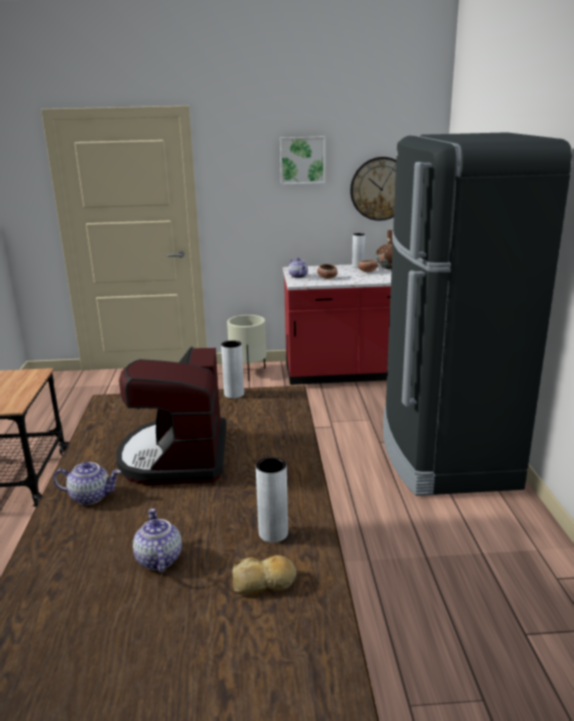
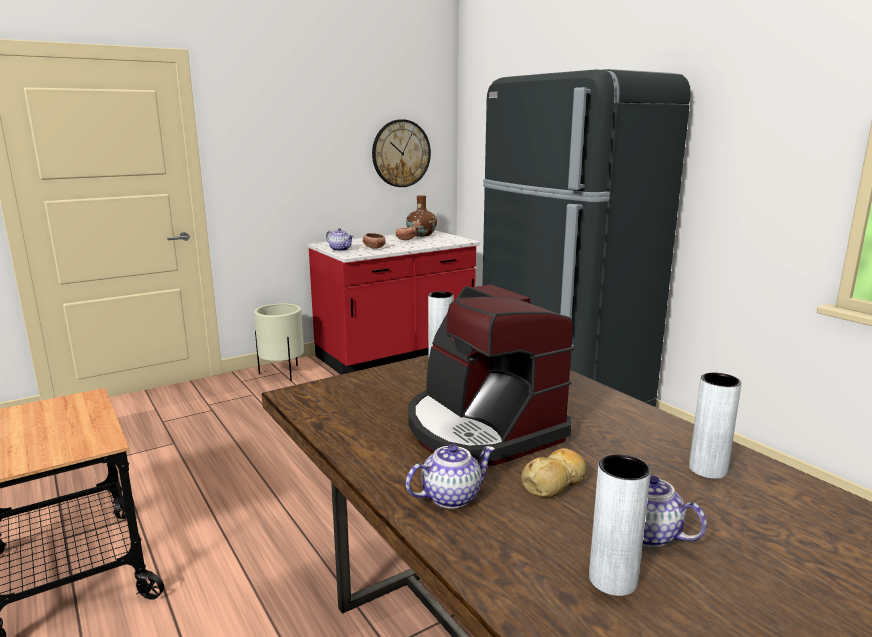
camera: 30 degrees left, 5 degrees down
(264, 583) = (783, 516): bread -> bread (555, 482)
(302, 160) = (322, 121): picture -> none
(358, 267) = (389, 237): grey vase -> grey vase (613, 580)

